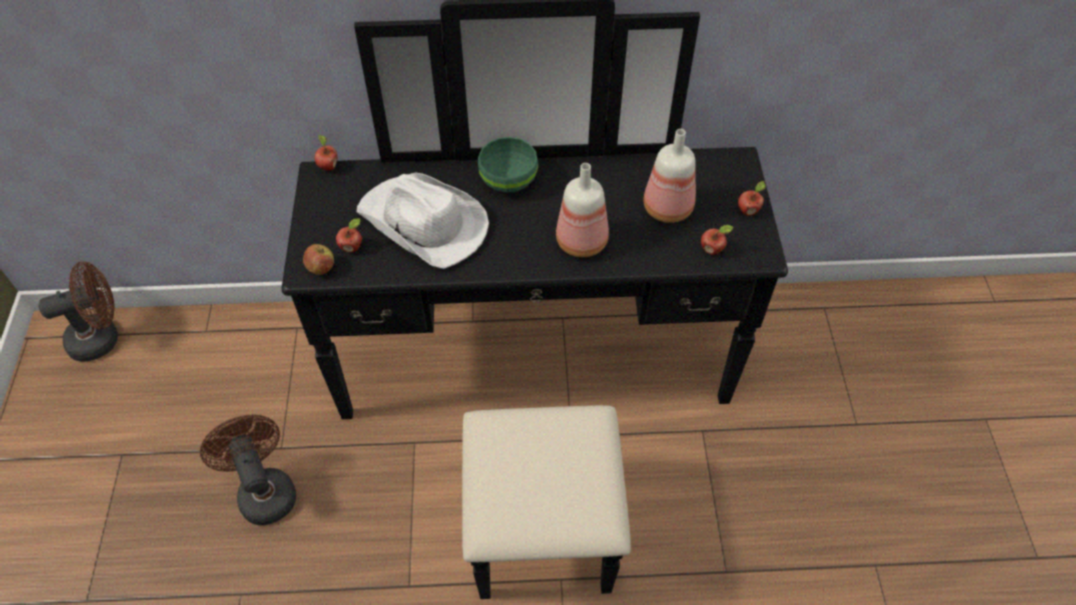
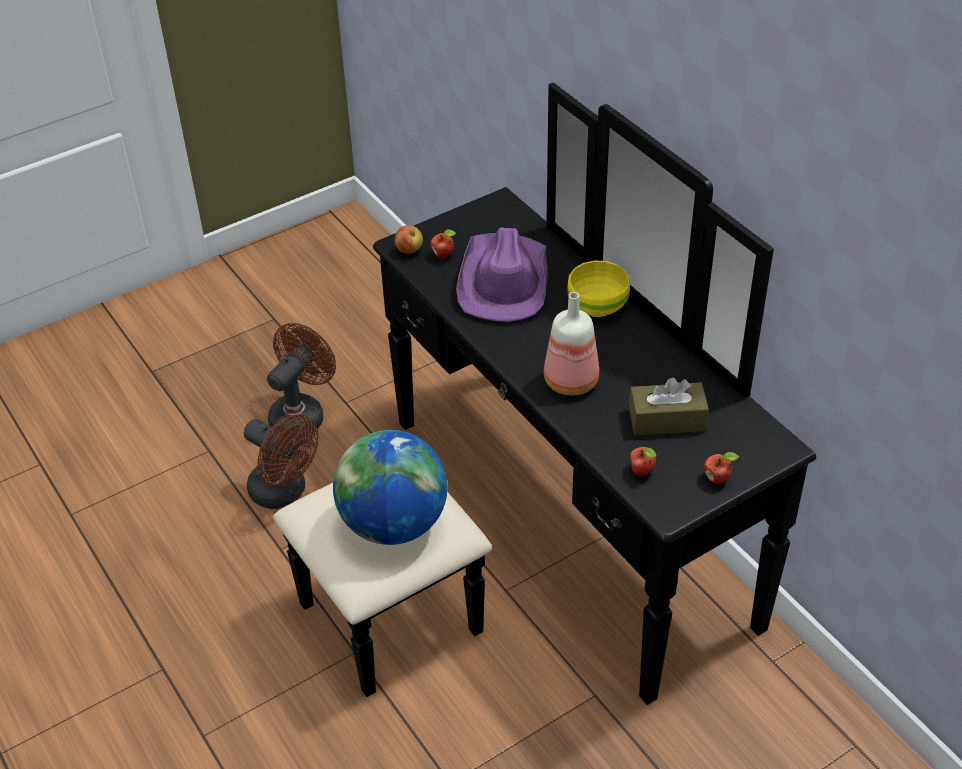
camera: 60 degrees right, 10 degrees down
(102, 337) = (362, 247): brown fan -> brown fan (284, 492)
(328, 167) = (513, 202): apple -> none
(423, 223) = (503, 281): white hat -> purple hat
(509, 182) = (596, 307): green bowl -> yellow bowl
(558, 463) = (393, 524): none -> globe
(667, 207) = (667, 420): bottle -> brown tissue box

